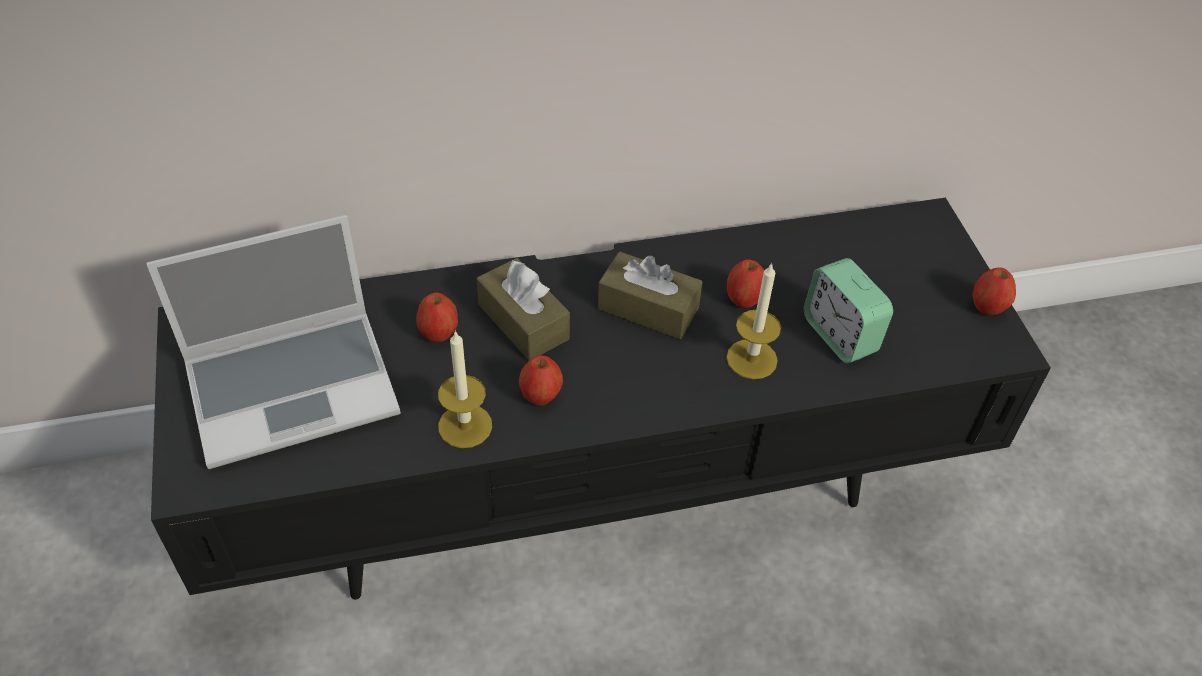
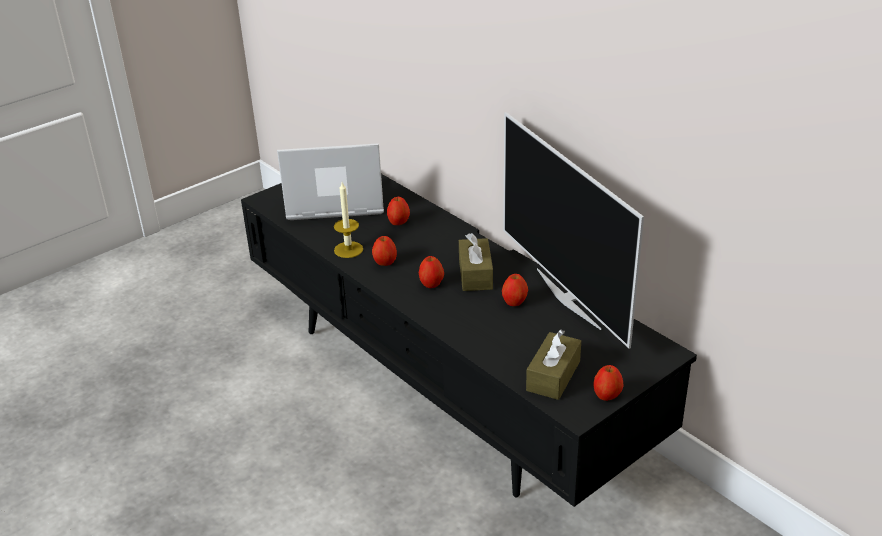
camera: 65 degrees right, 15 degrees down
(294, 386) = (333, 201): laptop -> laptop turned 135 degrees clockwise
(523, 322) = (428, 242): brown tissue box -> brown tissue box (553, 376)
(638, 365) = (431, 284): none -> apple
(751, 359) = (471, 318): candle -> none
(768, 244) = (569, 298): none -> television
(840, 335) = (521, 343): alarm clock -> none

